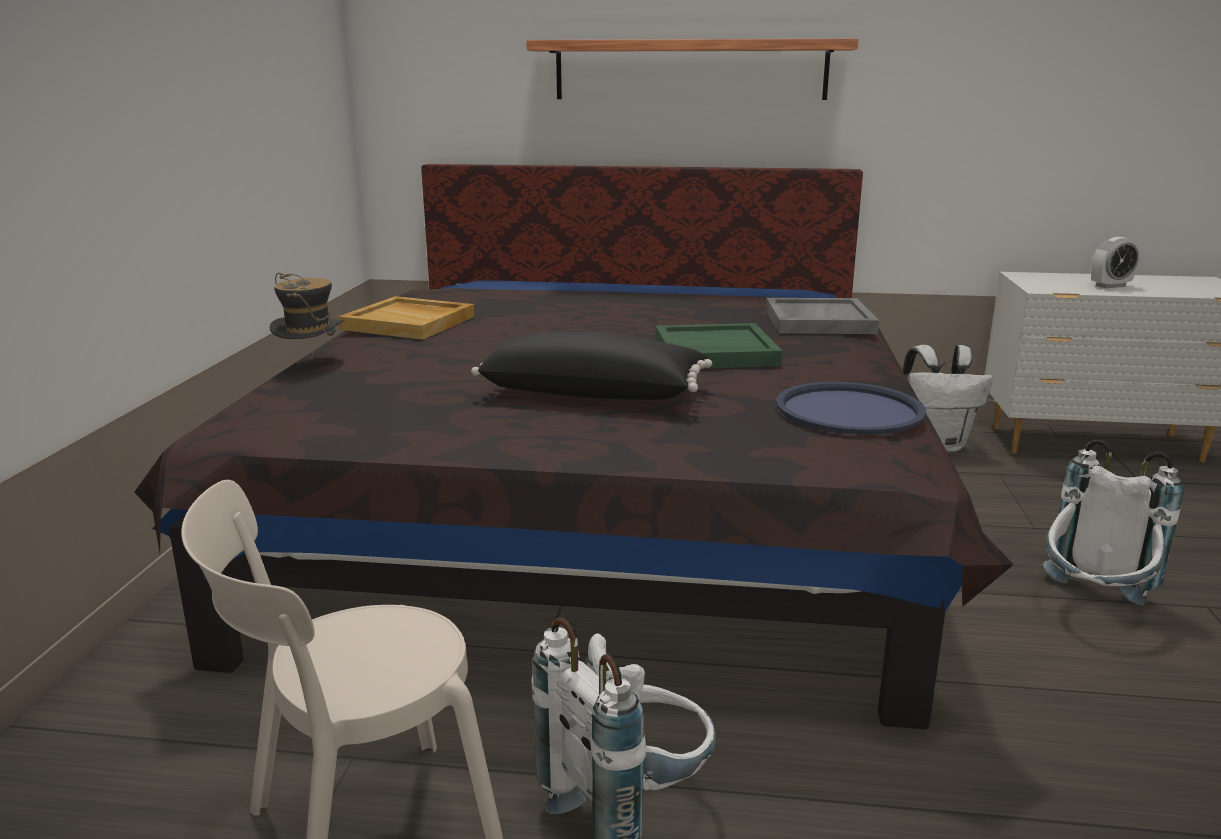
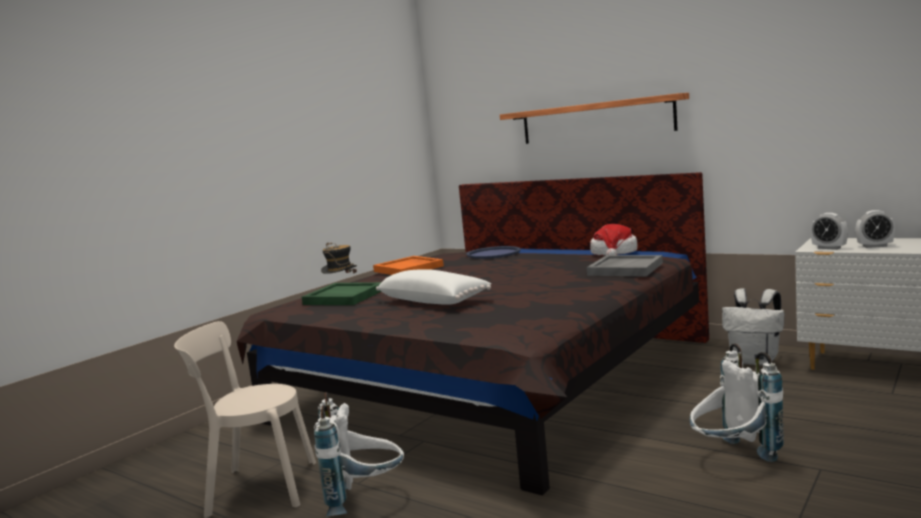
camera: 30 degrees right, 10 degrees down
(410, 323) = (409, 269): beige tray -> orange tray
(594, 393) = (434, 301): black pillow -> white pillow
(714, 352) = (530, 284): green tray -> green tray (343, 297)
(744, 293) = (614, 253): none -> hat
(849, 410) = (542, 313): blue tray -> blue tray (493, 253)
(1060, 288) = (829, 248): none -> alarm clock

